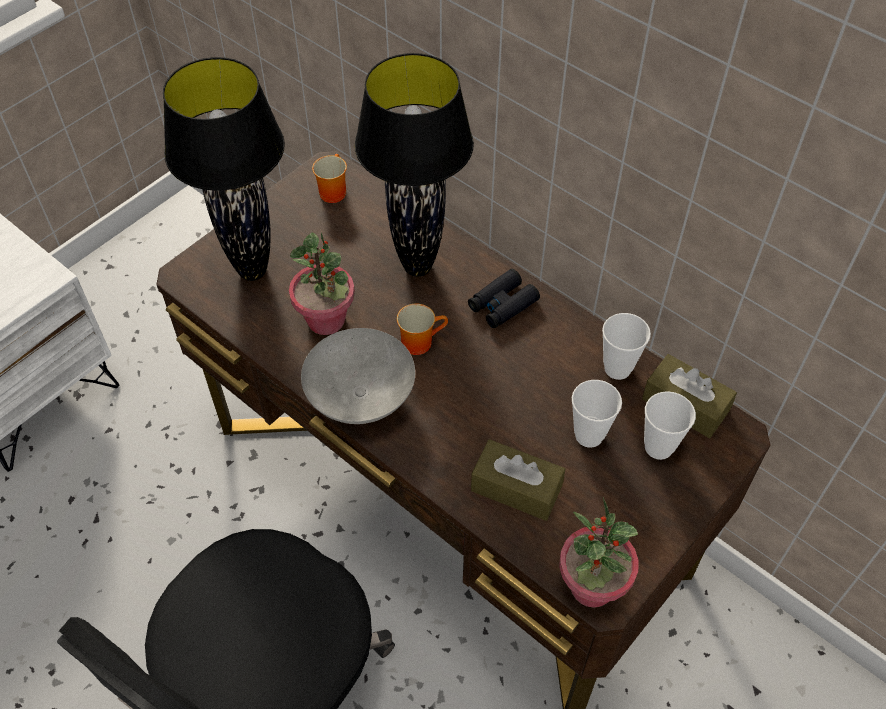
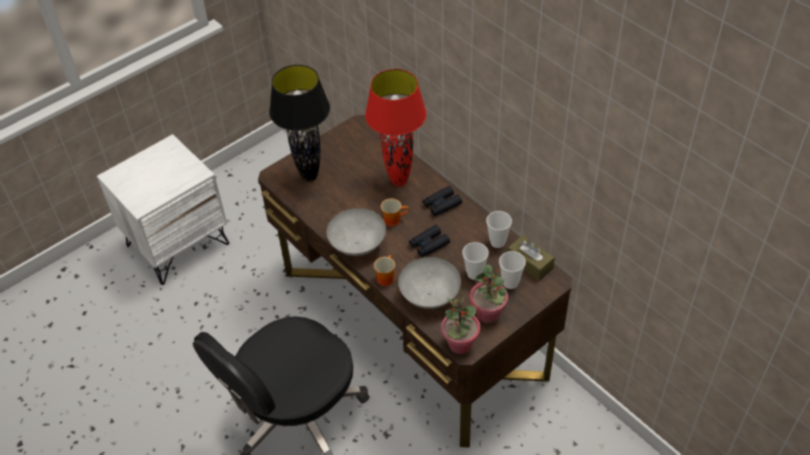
camera: 10 degrees right, 5 degrees down
(326, 320) = (345, 205): potted plant -> potted plant (488, 314)
(331, 191) = (358, 137): mug -> mug (385, 277)
(418, 267) = (399, 181): black table lamp -> red table lamp
(493, 384) = (429, 244): none -> black binoculars
(516, 488) = (431, 295): brown tissue box -> grey bowl

